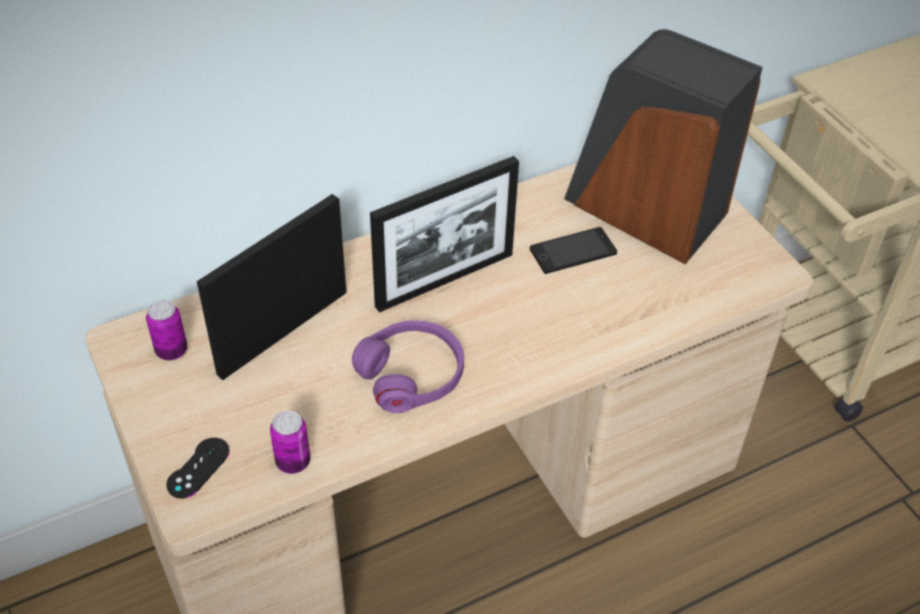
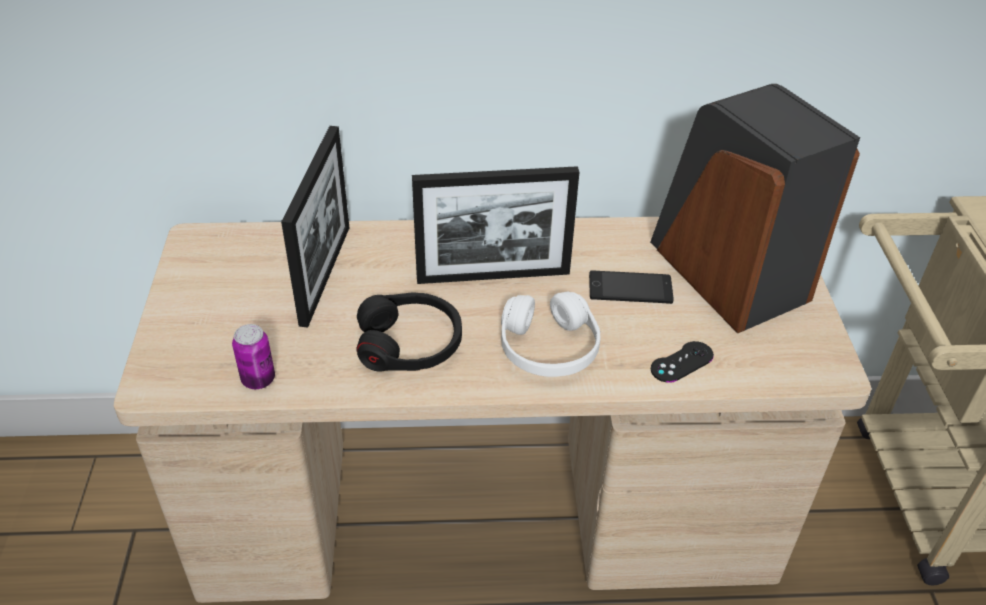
camera: 25 degrees right, 5 degrees down
(171, 350) = (226, 259): can -> none
(198, 468) = (179, 357): black game controller -> black game controller (682, 362)
(283, 332) = (325, 274): picture frame -> picture frame turned 120 degrees clockwise
(411, 375) = (410, 344): purple headphones -> black headphones
(537, 334) = (548, 348): none -> white headphones

